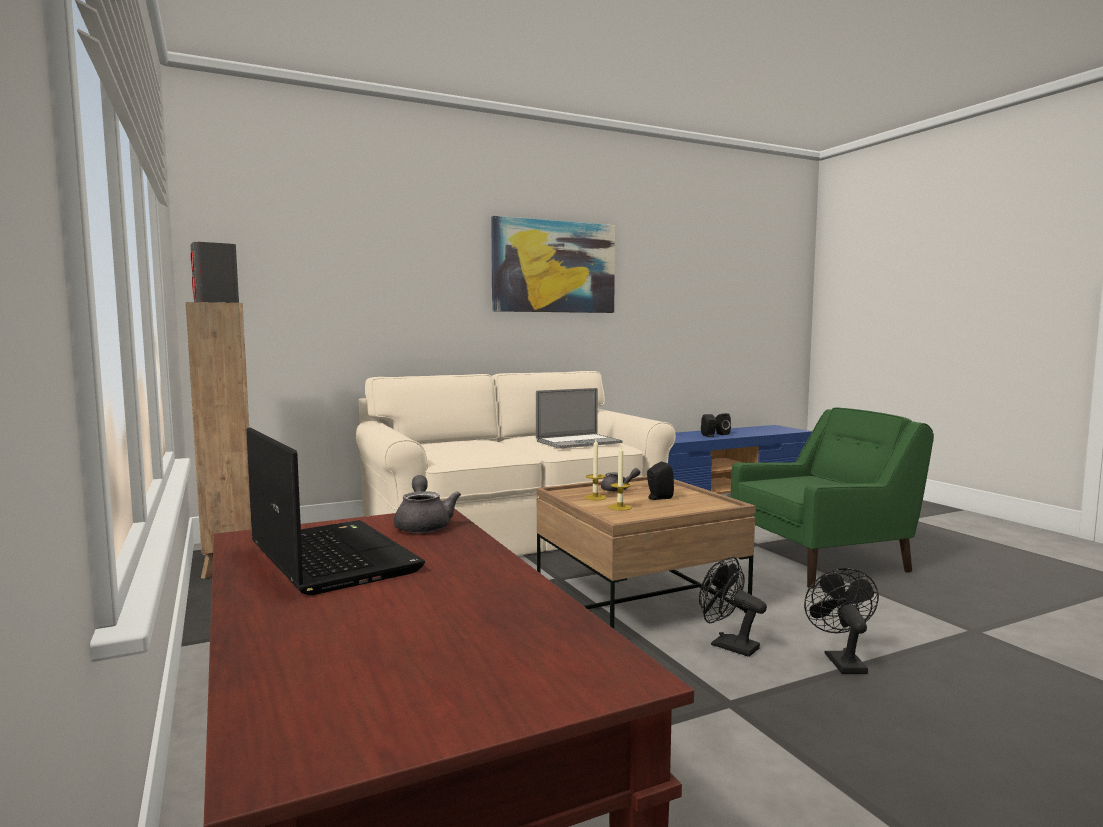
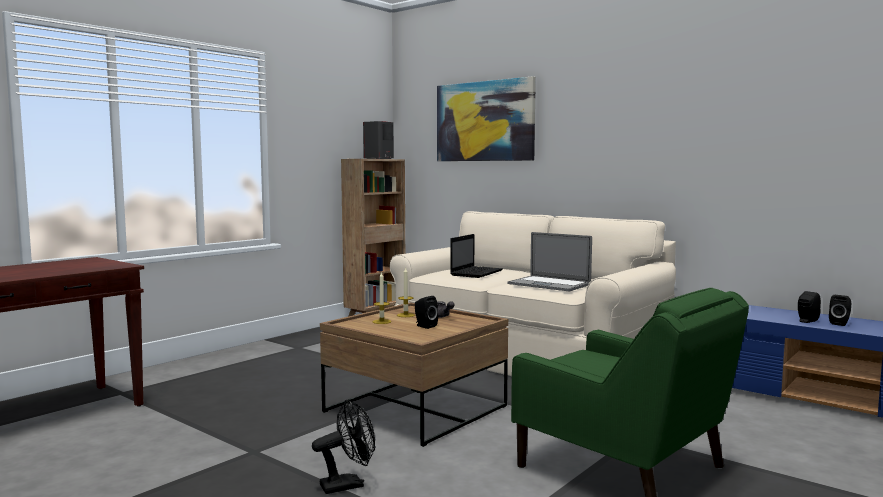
camera: 65 degrees right, 0 degrees up
(329, 557) = (58, 265): laptop -> laptop (476, 273)
(423, 525) = (106, 266): grey teapot -> none
(554, 267) = (642, 111): picture -> picture (484, 121)
(727, 645) = (349, 444): black fan -> none

